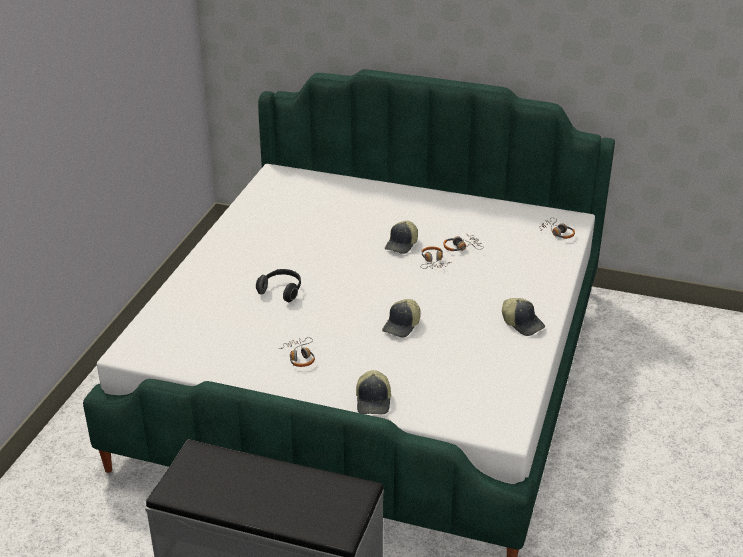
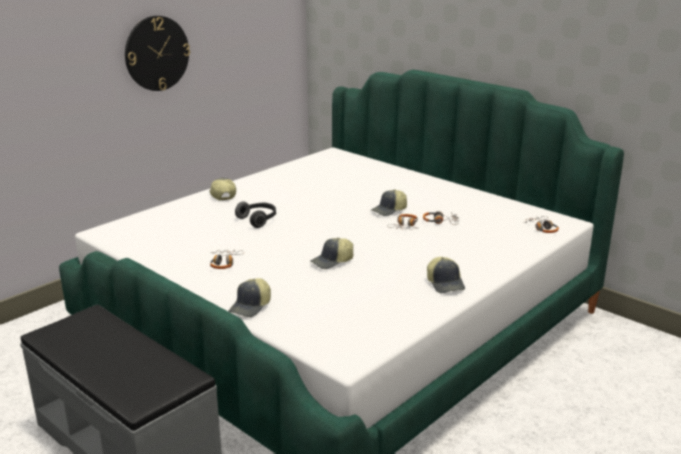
camera: 25 degrees right, 10 degrees down
(86, 111) = (157, 53): none -> wall clock
(210, 266) = (222, 195): none -> cap

